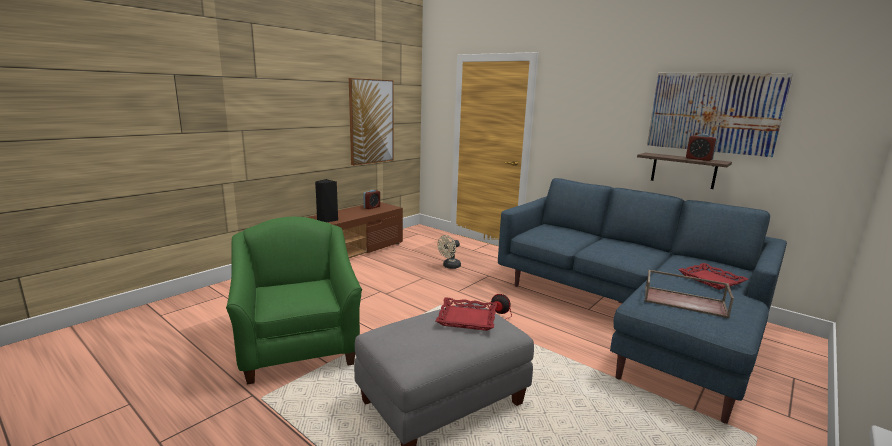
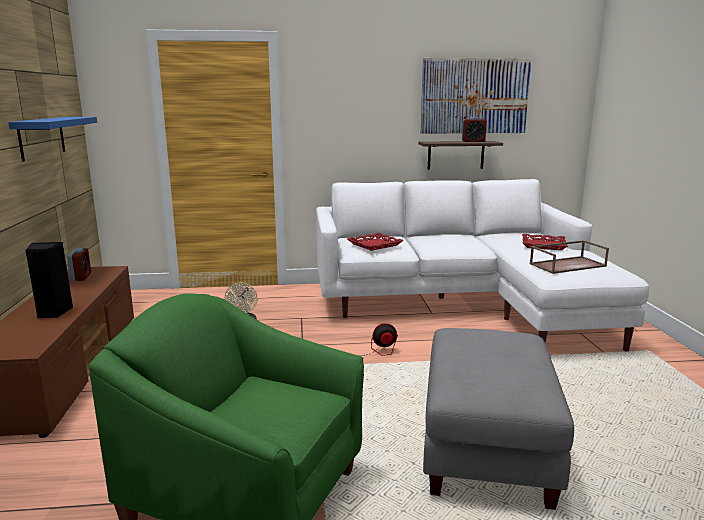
camera: 45 degrees left, 0 degrees up
(371, 121) = (42, 137): picture -> blue shelf
(467, 318) = (485, 340): red tray -> red tray (374, 244)
(630, 315) = (464, 305): blue sofa -> white sofa

